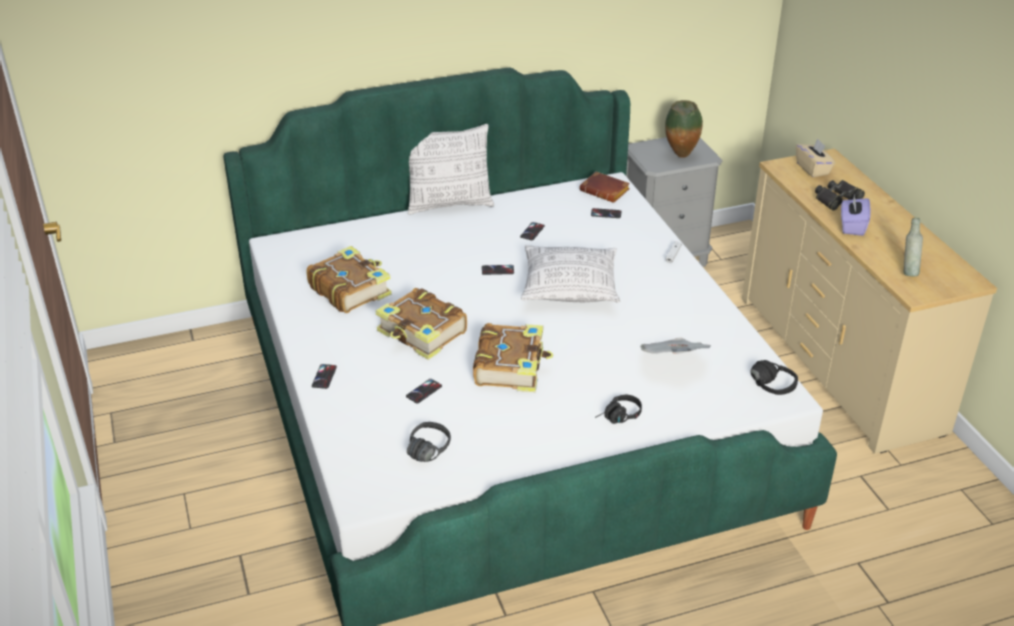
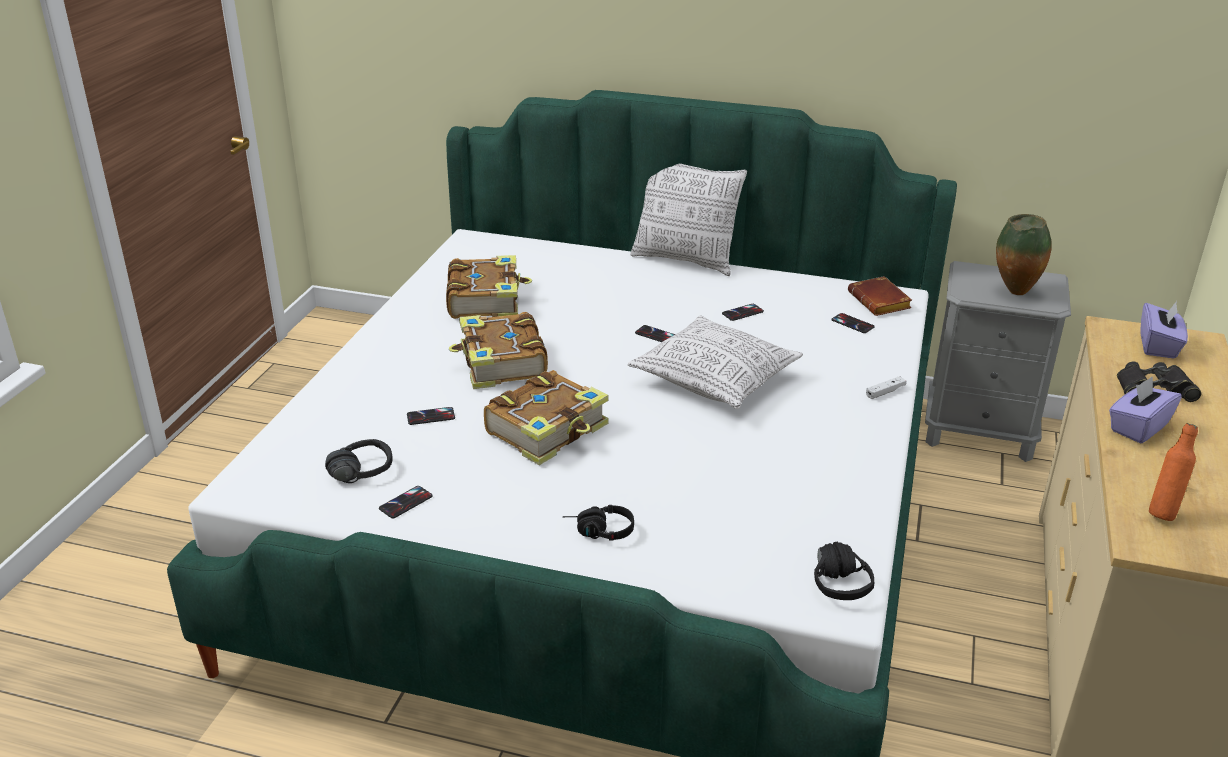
camera: 35 degrees right, 5 degrees down
(324, 376) = (360, 365): phone -> phone (406, 502)
(673, 361) = (741, 502): newspaper -> none
(813, 169) = (1158, 346): beige tissue box -> purple tissue box
(908, 272) = (1162, 512): grey bottle -> orange bottle

